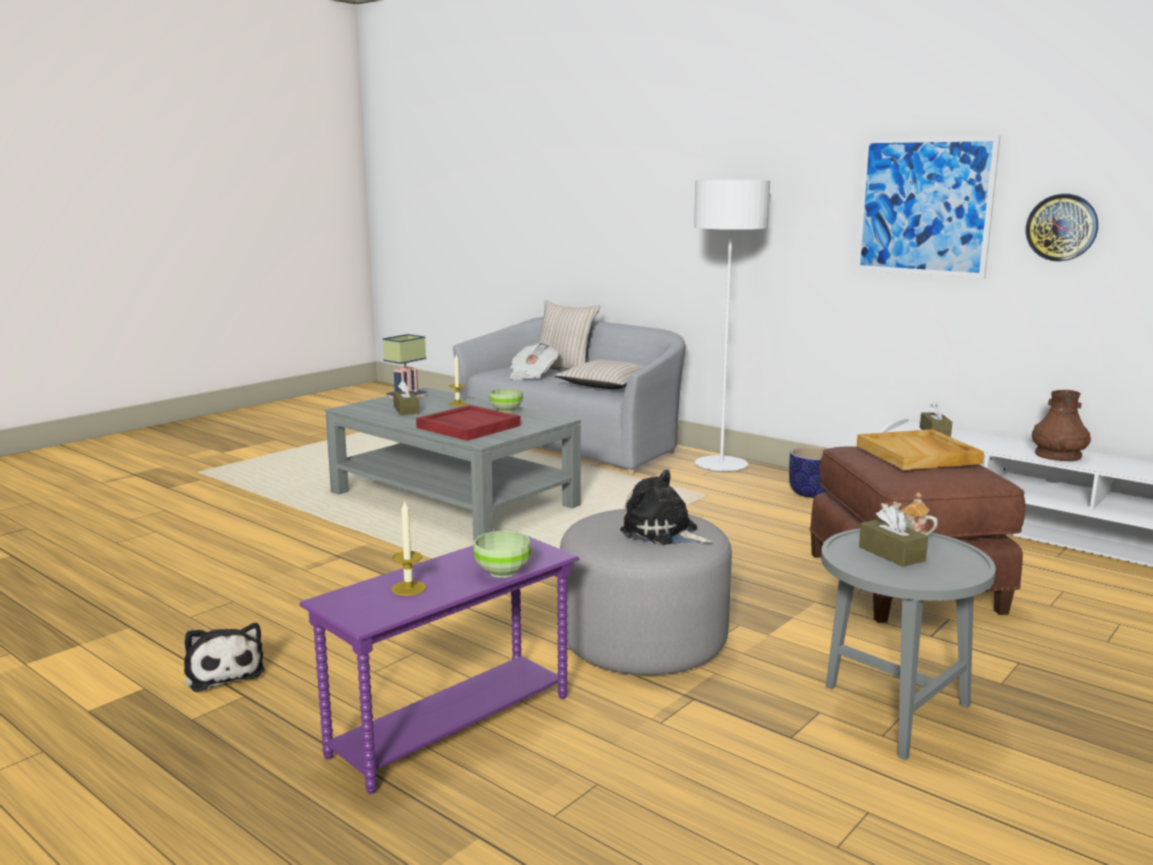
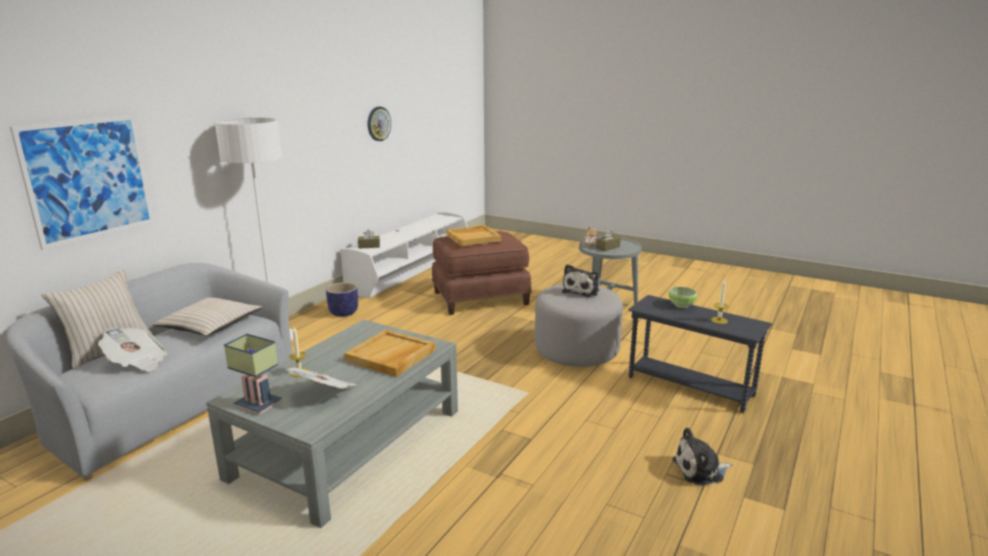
camera: 100 degrees left, 5 degrees up
(224, 671) = (701, 470): plush toy -> plush toy turned 150 degrees counterclockwise
(406, 410) = (324, 393): brown tissue box -> newspaper
(453, 726) = (690, 386): purple side table -> grey side table
(467, 426) = (391, 356): red tray -> beige tray
(506, 410) = (330, 348): green bowl -> none
(924, 206) = (326, 122): picture -> picture (88, 179)
(1058, 455) = (412, 231): brown vase -> none

